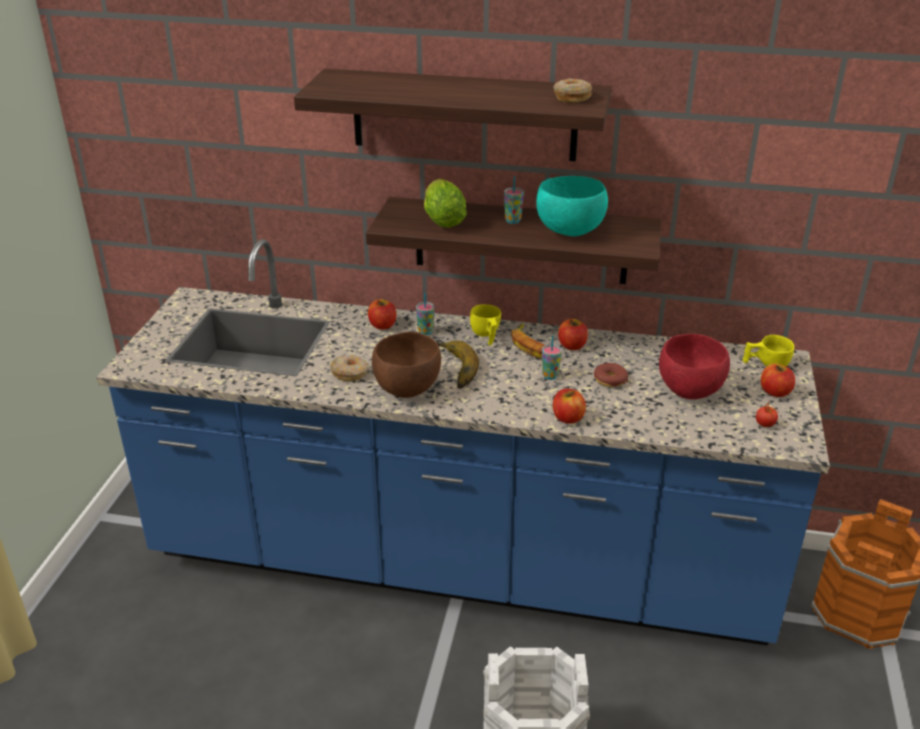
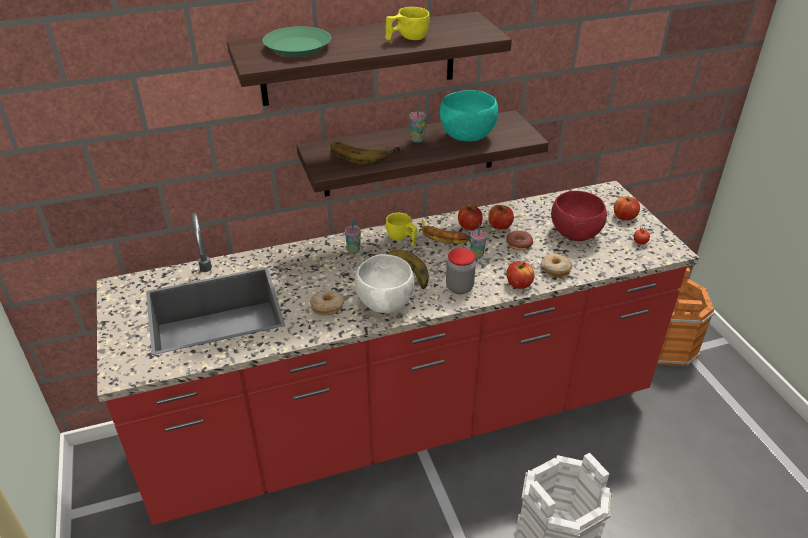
camera: 30 degrees left, 5 degrees up
(377, 84) = (298, 47): none -> green plate
(382, 325) = (314, 256): apple -> apple (500, 226)
(406, 389) = (384, 304): brown bowl -> white bowl
(442, 219) = (363, 153): lettuce -> banana
(460, 563) = (404, 421): blue counter -> red counter
(499, 400) = (459, 287): none -> jar
(572, 97) = (466, 27): donut -> donut (555, 269)
(765, 364) = (601, 198): yellow cup -> yellow cup (406, 38)

